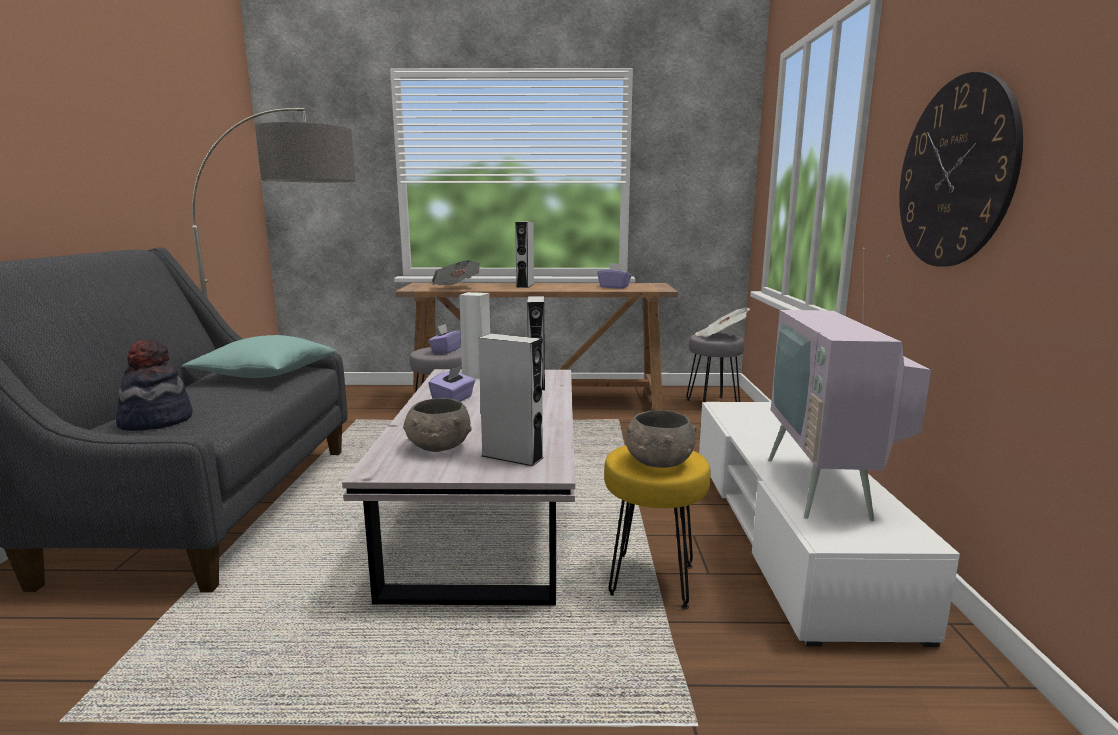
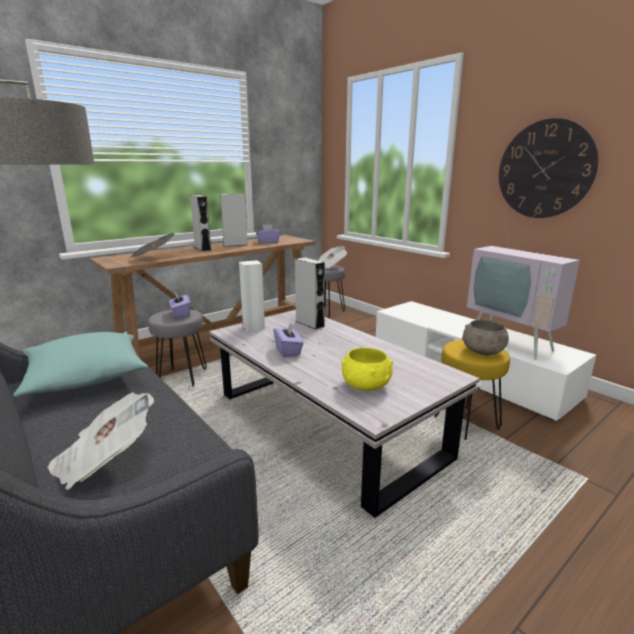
camera: 40 degrees left, 5 degrees up
(156, 421) = (105, 460): hat -> newspaper
(438, 447) = (366, 386): grey bowl -> yellow bowl
(512, 457) = (418, 375): grey speaker -> grey speaker (235, 245)

